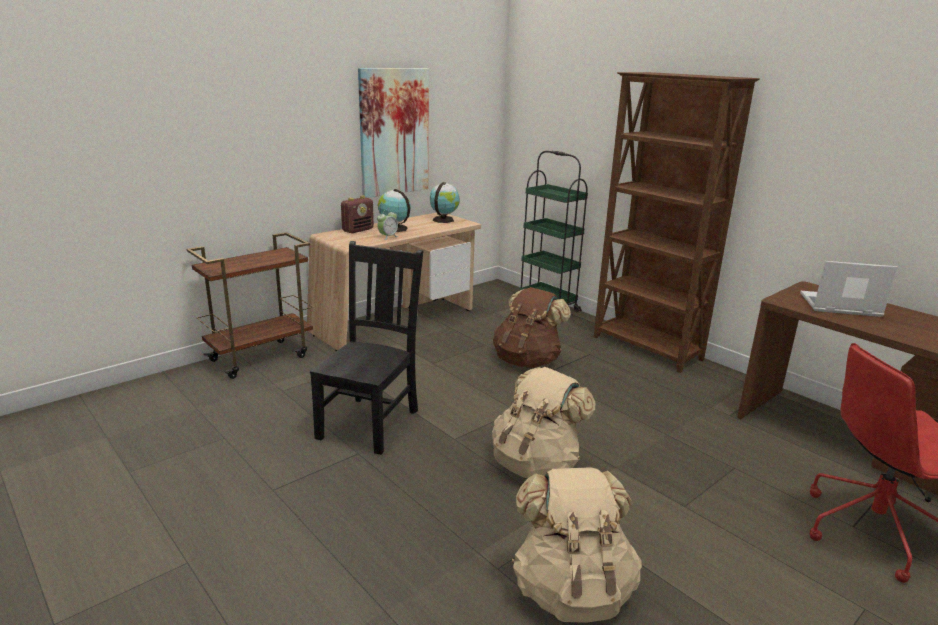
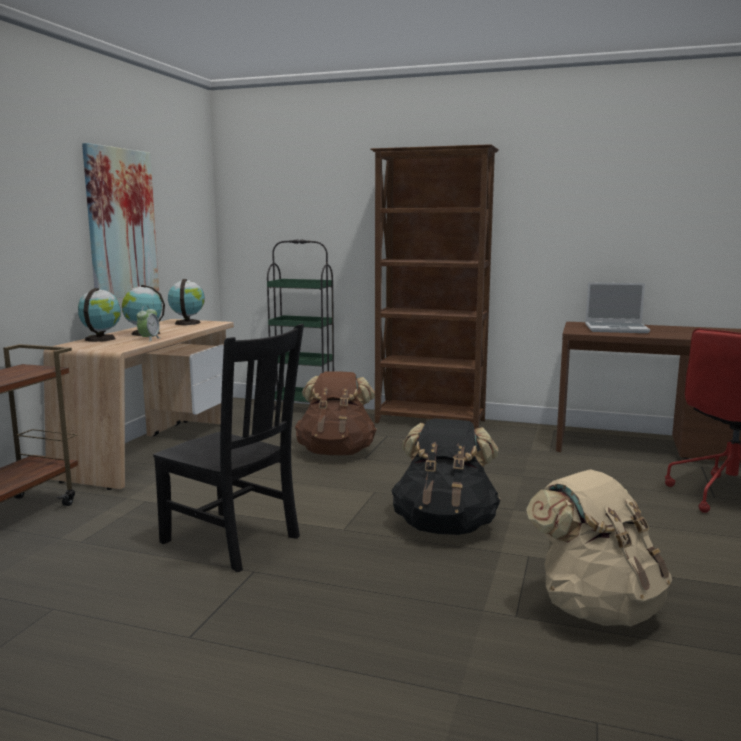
camera: 30 degrees left, 10 degrees down
(358, 230) = (101, 338): radio -> globe
(370, 422) = (233, 541): black chair -> black chair turned 135 degrees clockwise
(536, 463) = (445, 526): beige backpack -> black backpack
(839, 306) = (617, 329): laptop -> laptop turned 150 degrees counterclockwise

